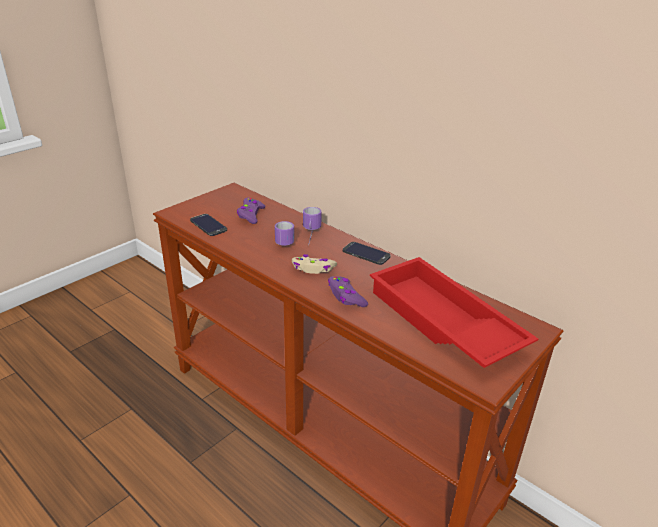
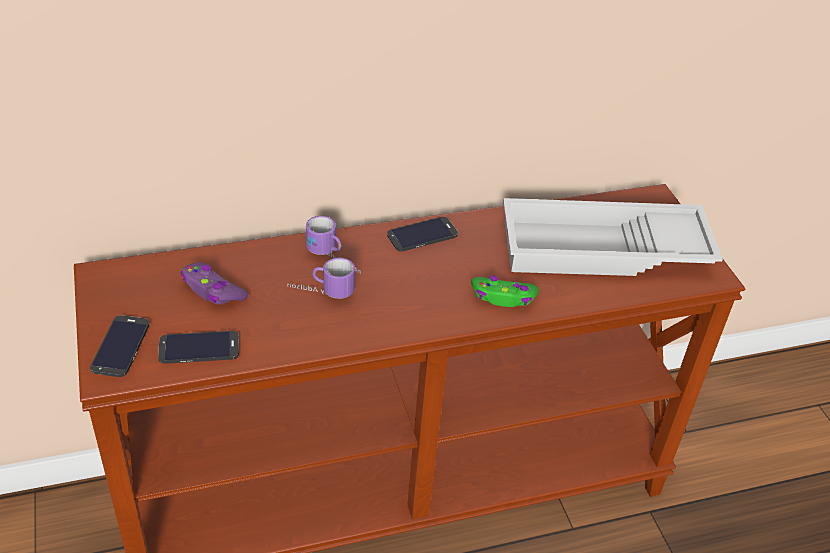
camera: 60 degrees left, 10 degrees up
(192, 209) = (121, 346): none -> phone
(313, 269) = (419, 295): beige game controller -> none
(346, 297) = (503, 297): purple game controller -> green game controller
(441, 322) = (602, 251): red tray -> white tray

